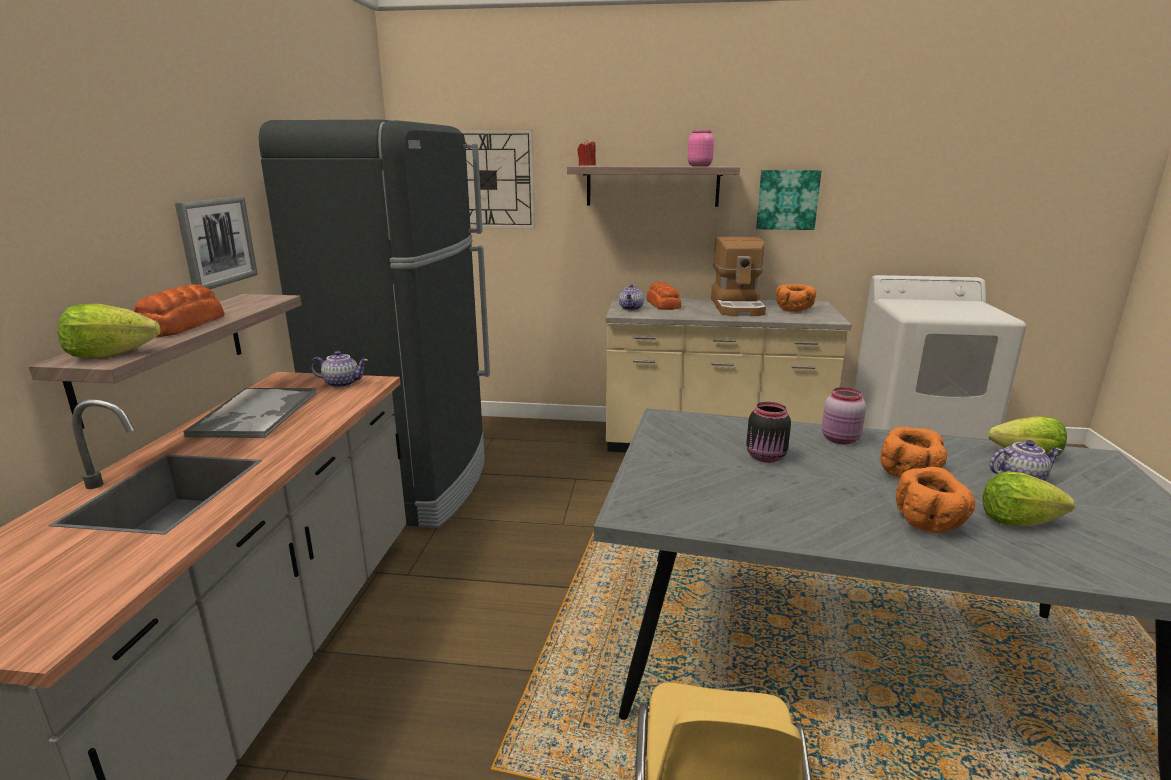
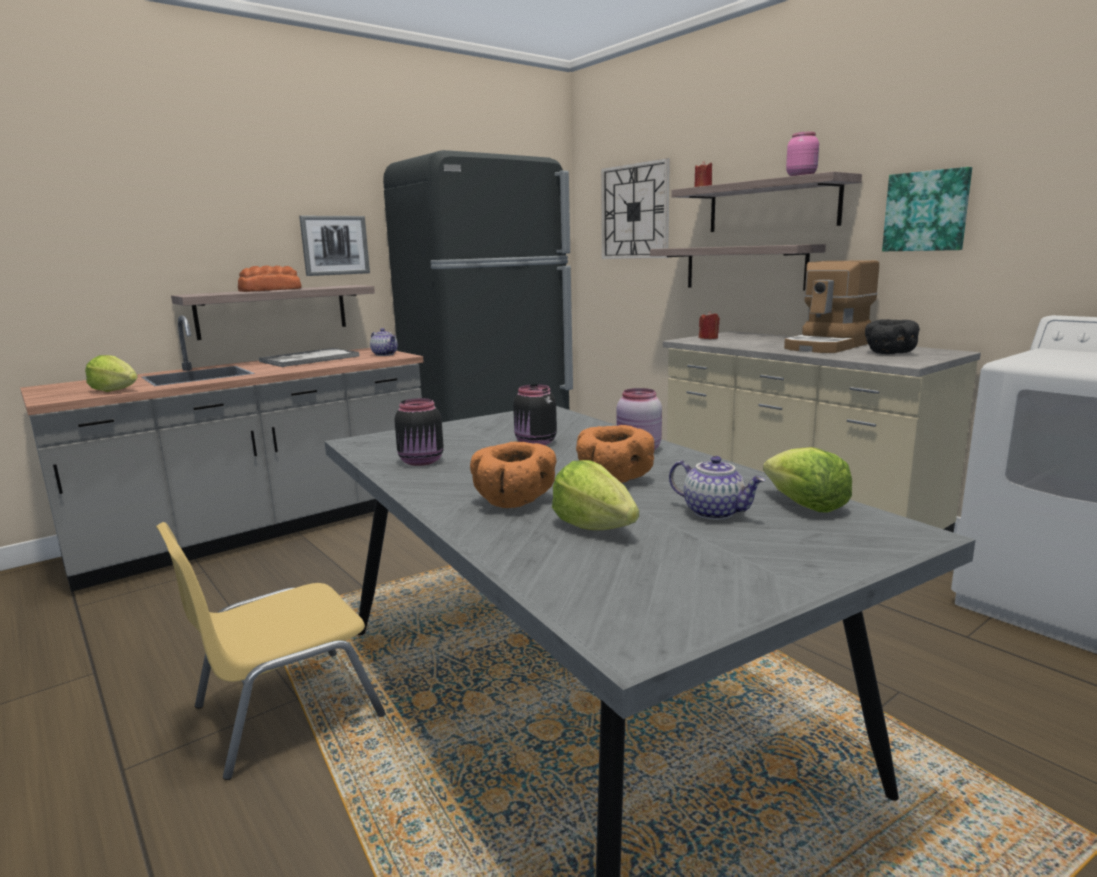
camera: 45 degrees right, 5 degrees down
(111, 354) = (203, 294): lettuce -> lettuce (115, 390)
(625, 239) = (744, 267): none -> shelf
(631, 308) = (708, 338): teapot -> red candle
(663, 304) = (753, 338): bread -> none
(757, 512) = (422, 461): none -> black jar
(793, 310) = (889, 353): orange bowl -> black bowl

